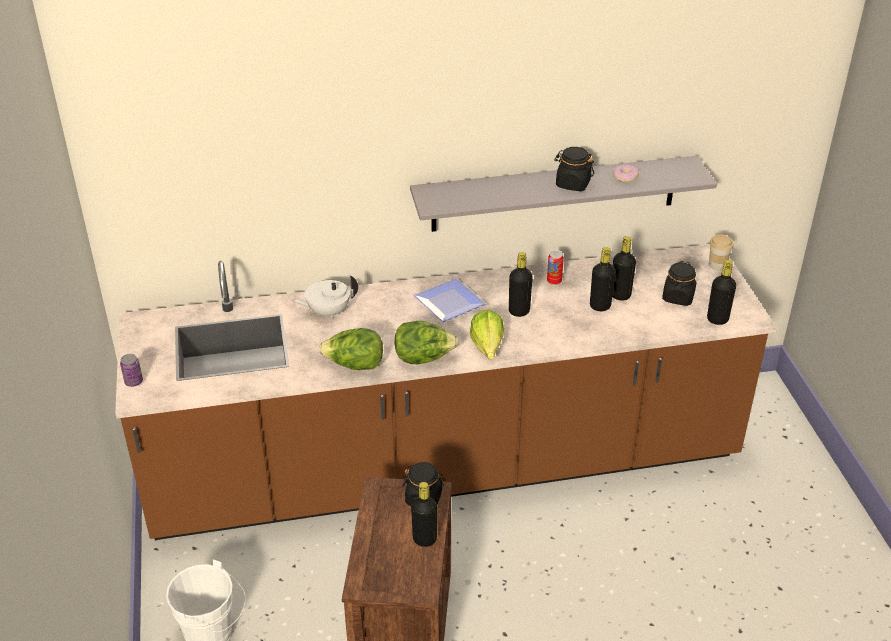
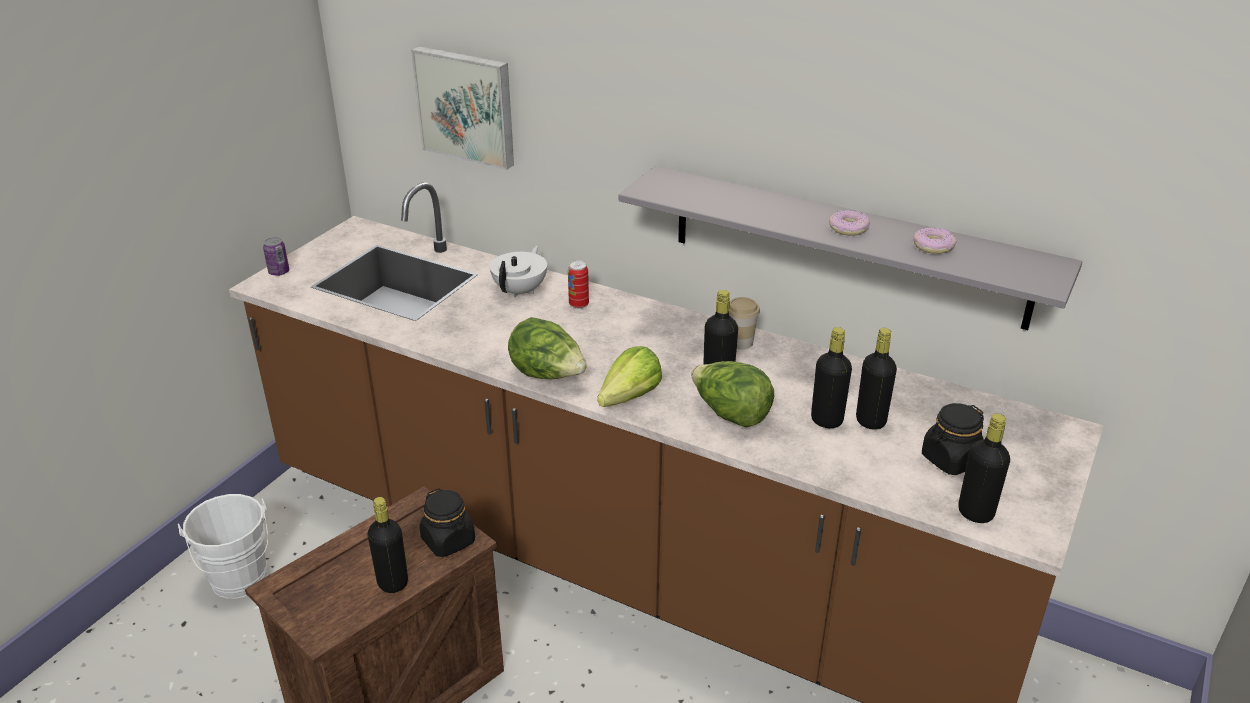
camera: 40 degrees right, 5 degrees down
(236, 190) = (467, 106): none -> picture
(328, 312) = (521, 291): white teapot -> white teapot turned 90 degrees clockwise
(354, 365) = (472, 349): lettuce -> lettuce (730, 415)
(446, 302) = (650, 335): plate -> none
(554, 281) = (804, 369): can -> can (578, 304)
(572, 184) = (849, 229): black jar -> donut
(717, 265) = (1063, 449): cup -> cup (740, 342)

